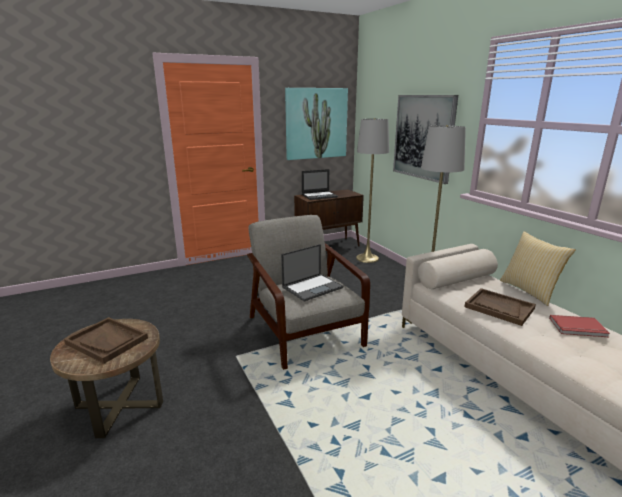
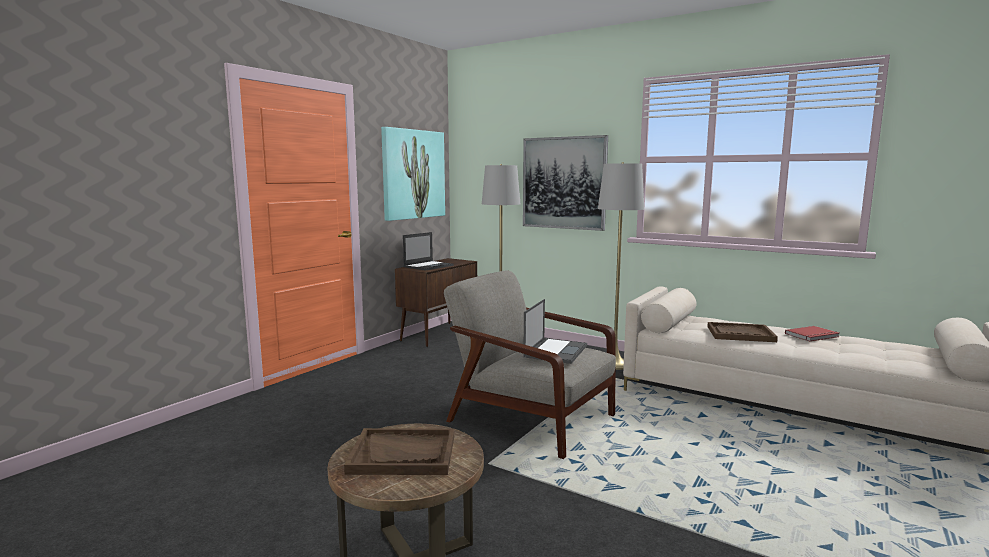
camera: 30 degrees left, 10 degrees down
(530, 291) = (738, 319): pillow -> none

